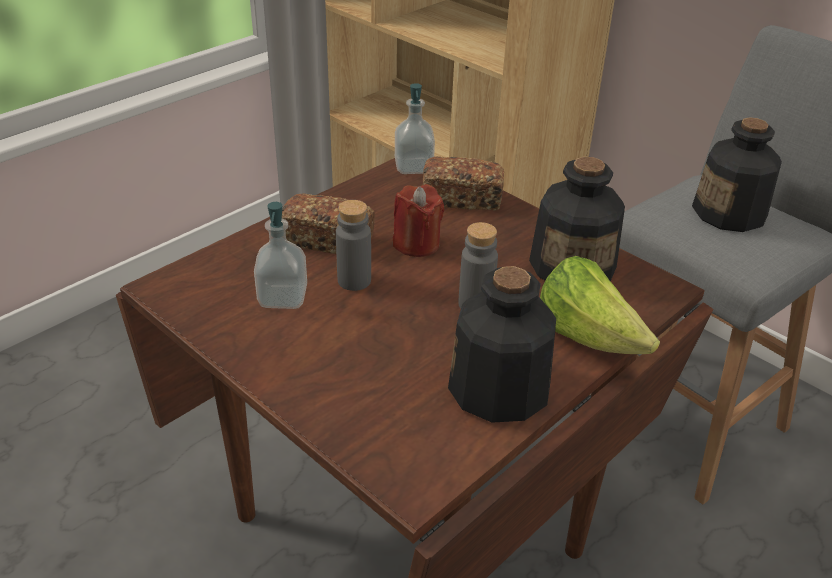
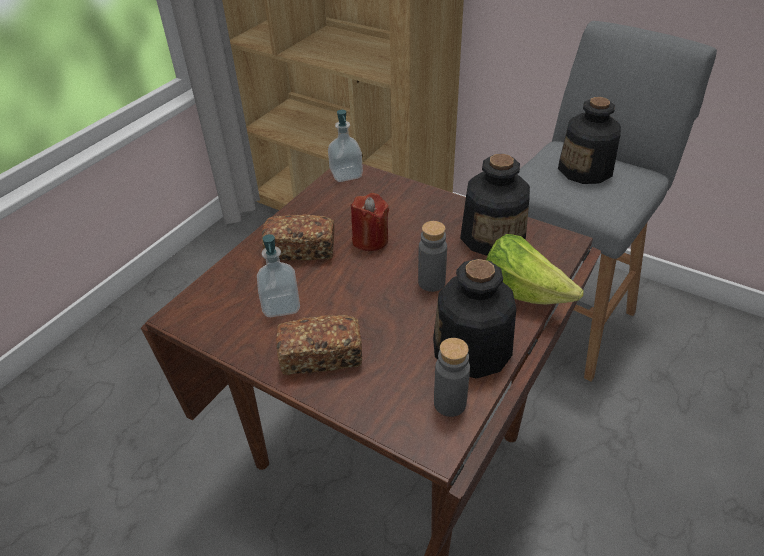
camera: 10 degrees left, 5 degrees up
(354, 280) = (332, 280): grey bottle -> grey bottle (450, 403)
(462, 199) = (392, 195): bread -> bread (321, 356)

